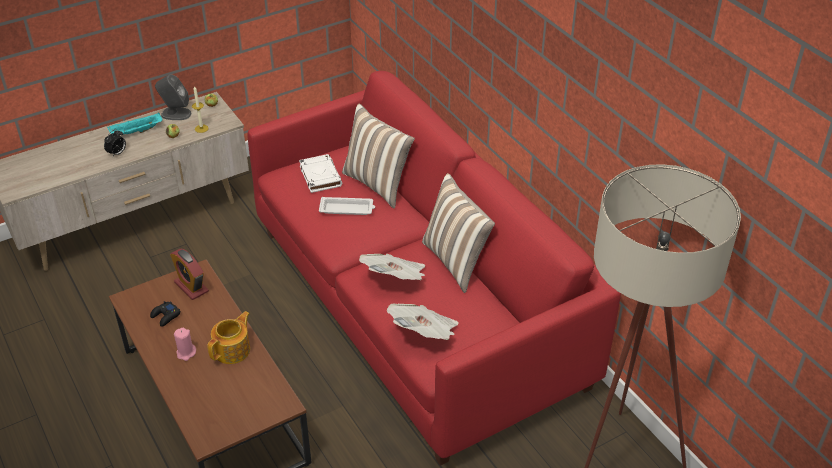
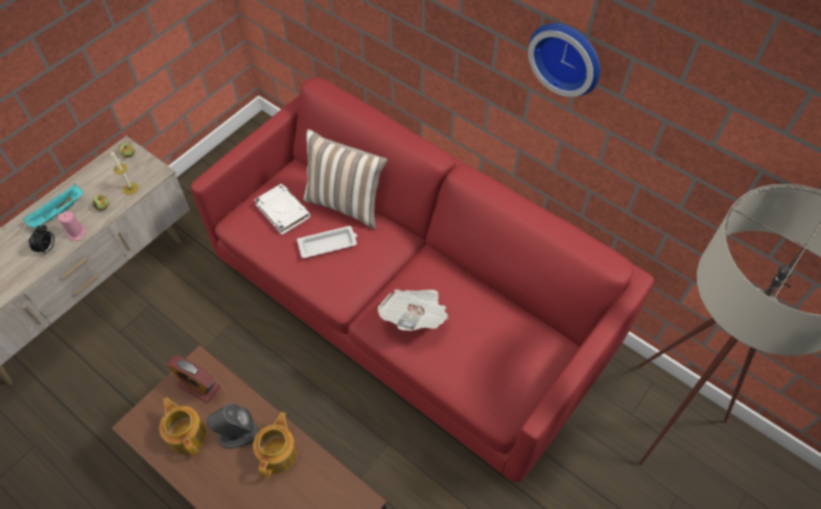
camera: 20 degrees left, 15 degrees up
(165, 316) = (187, 433): black game controller -> teapot
(175, 114) = (93, 177): grey speaker -> grey speaker (237, 434)
(186, 353) = (230, 474): pink candle -> pink candle (77, 233)
(424, 333) = (473, 375): newspaper -> none
(456, 262) = (464, 276): pillow -> none
(559, 56) = (567, 56): none -> wall clock

